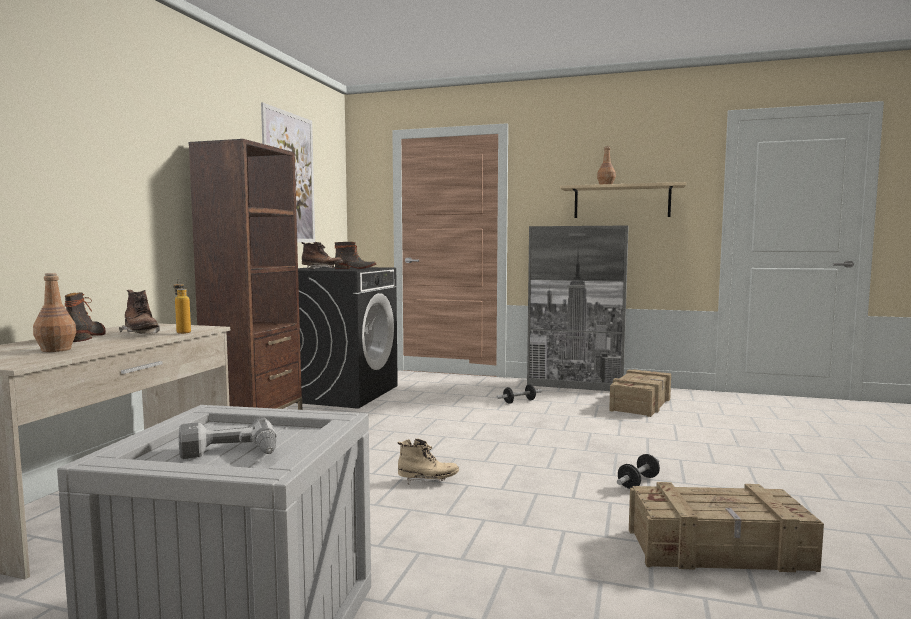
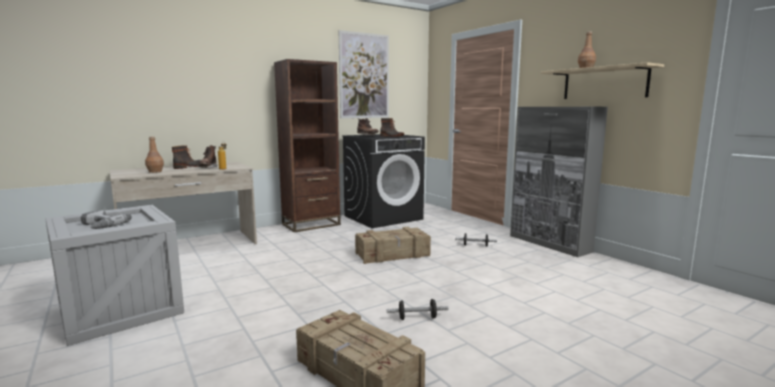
camera: 40 degrees right, 5 degrees up
(427, 481) = (312, 276): beige boot -> none
(641, 403) = (570, 269): crate -> crate (393, 254)

